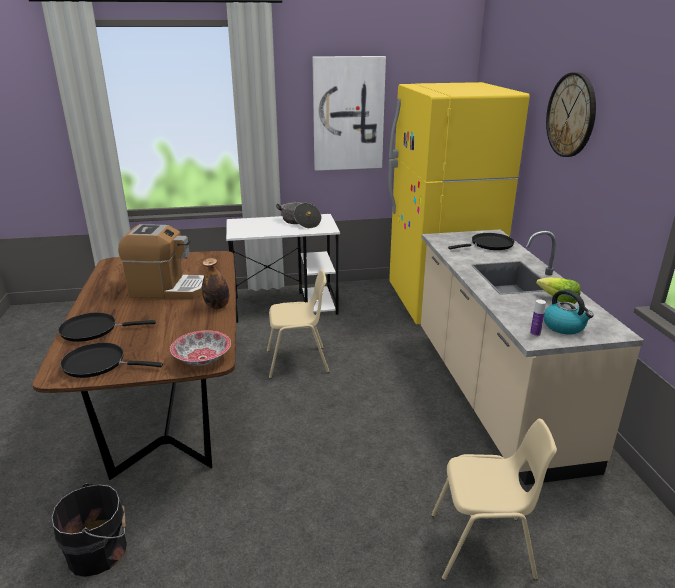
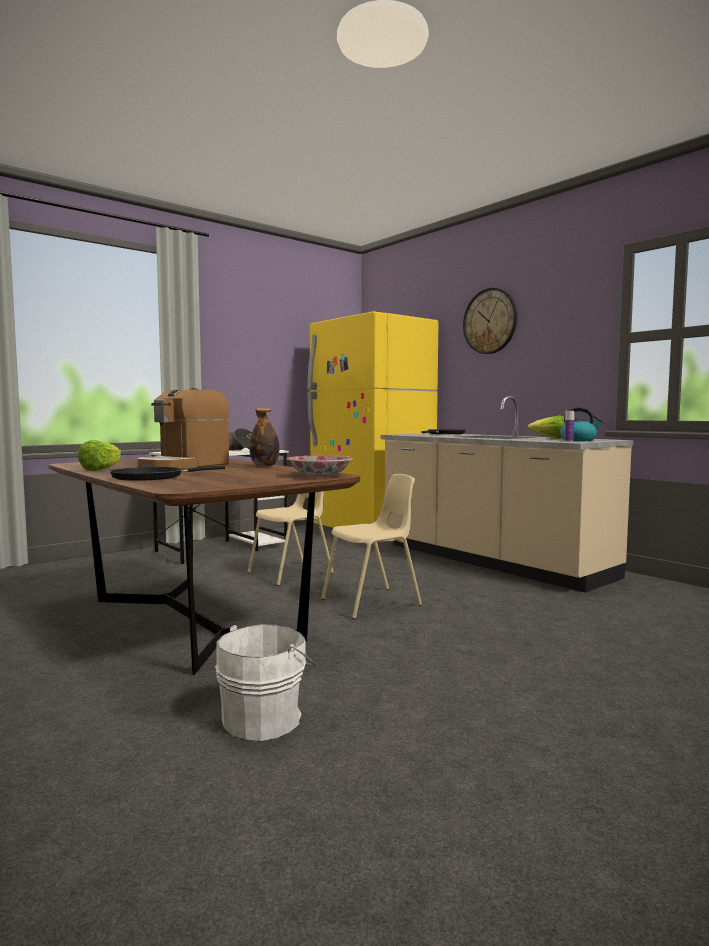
camera: 30 degrees left, 20 degrees down
(98, 364) = (212, 483): black frying pan -> none
(100, 292) = (101, 470): none -> lettuce
(100, 551) = (265, 717): black bucket -> white bucket
(168, 289) = (184, 465): coffee machine -> coffee machine turned 150 degrees clockwise
(348, 114) = (262, 351): picture -> none
(483, 547) = (608, 623): beige chair -> beige chair (372, 603)

